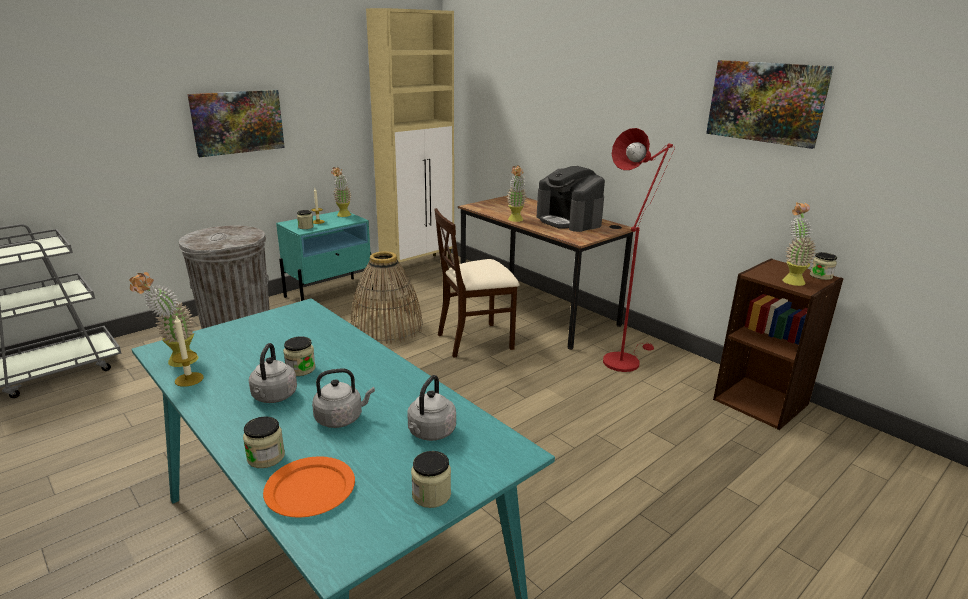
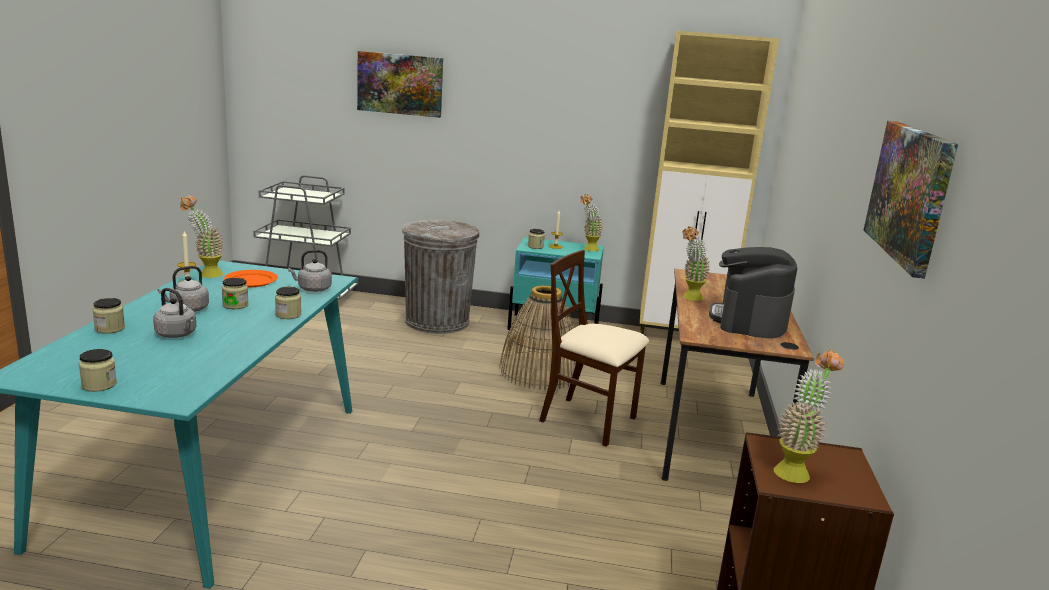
camera: 50 degrees right, 5 degrees down
(237, 122) = (510, 130): picture -> picture (400, 84)
(311, 490) = (80, 350): orange plate -> orange plate (251, 281)
(430, 433) = (182, 365): grey kettle -> grey kettle (312, 289)
(624, 359) = (699, 522): red floor lamp -> none
(820, 276) = (861, 493): jar -> jar (288, 315)

